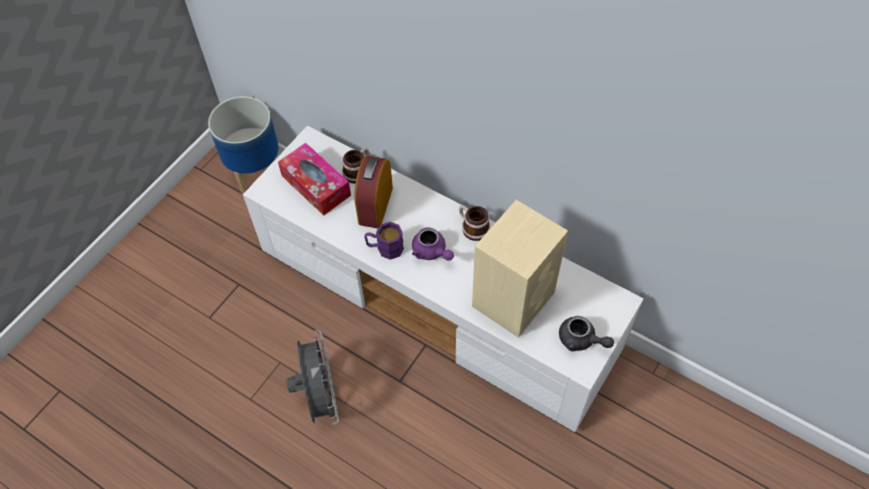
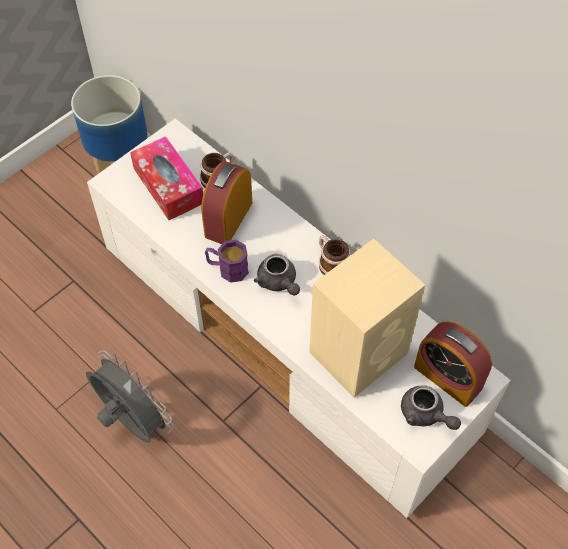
camera: 10 degrees right, 0 degrees up
(320, 397) = (132, 421): grey fan -> grey fan turned 45 degrees counterclockwise
(431, 252) = (278, 282): purple teapot -> grey teapot
(592, 306) = (448, 377): none -> alarm clock

